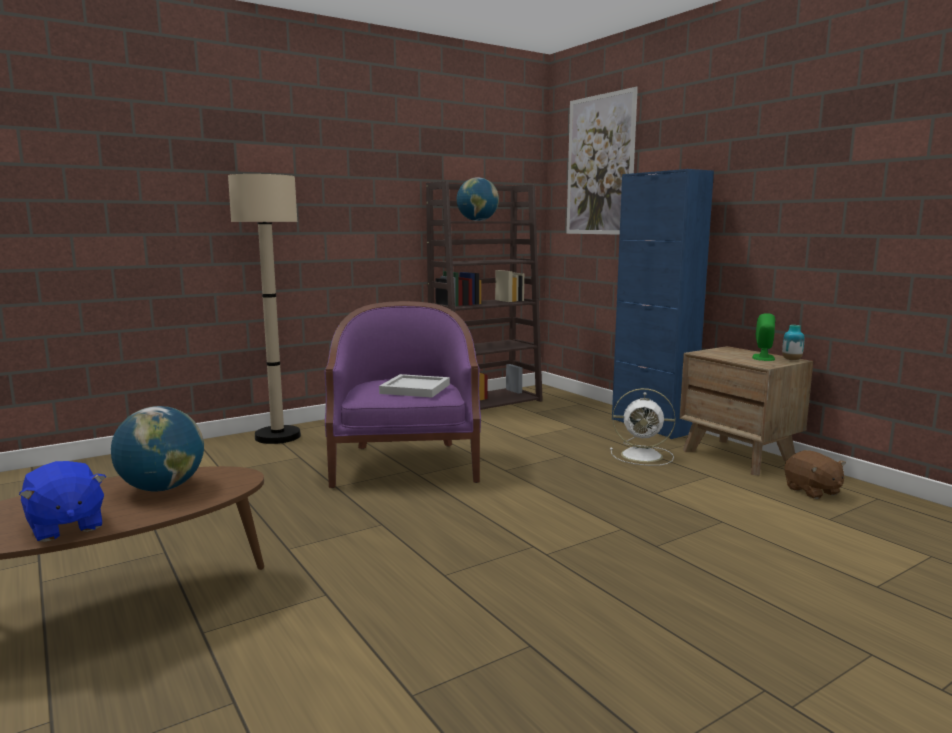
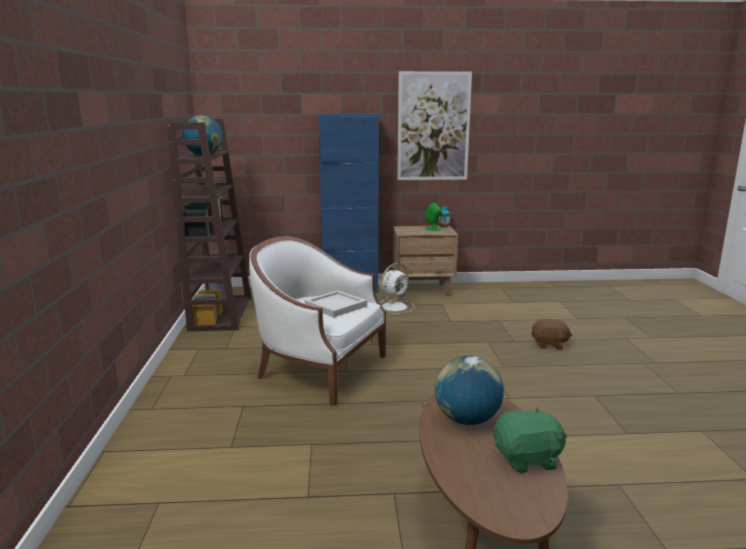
camera: 60 degrees left, 5 degrees up
(65, 526) = (527, 459): blue plush toy -> green plush toy
(278, 436) = (167, 407): beige floor lamp -> none
(405, 464) = (319, 370): purple armchair -> white armchair
(600, 165) = (262, 102): picture -> picture (433, 126)
(812, 491) = (481, 294): brown plush toy -> brown plush toy (549, 345)

